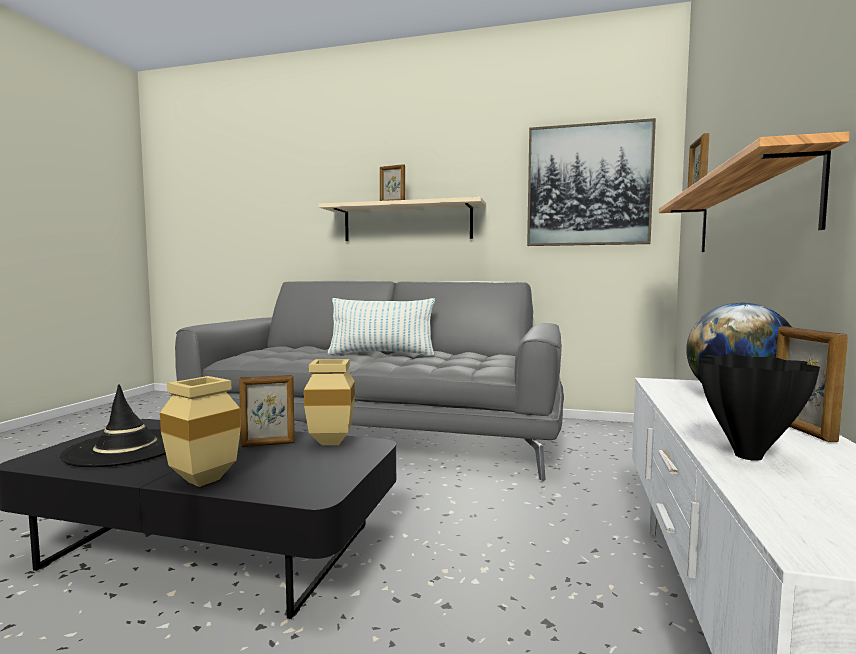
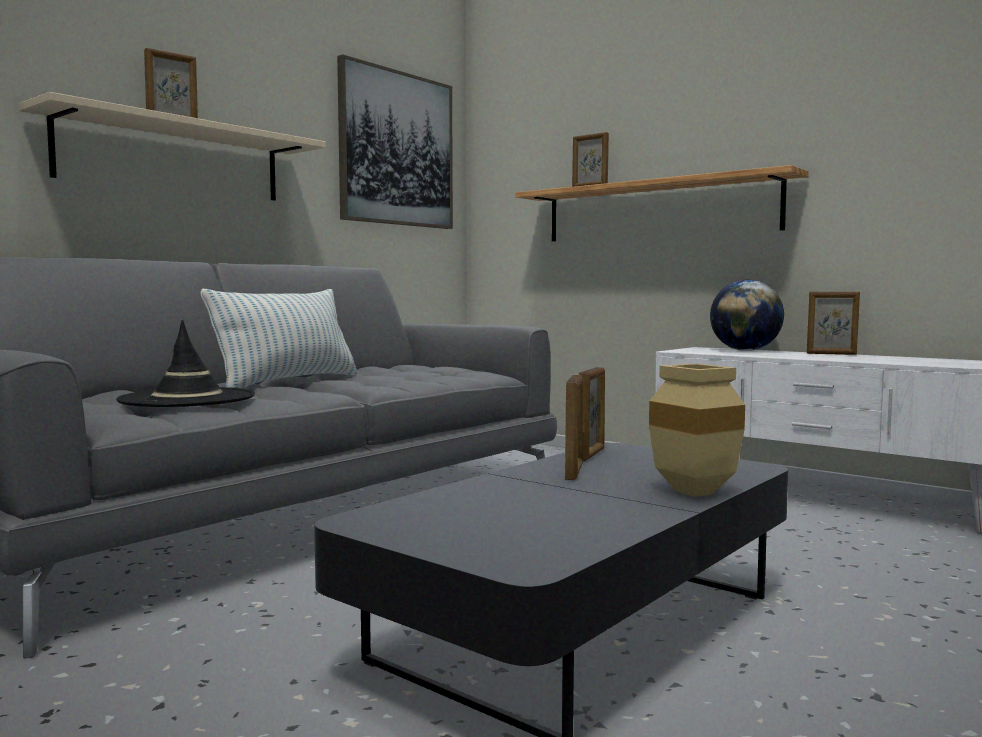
camera: 65 degrees left, 0 degrees up
(126, 448) = (517, 521): black hat -> black hat (188, 399)
(334, 442) = (591, 455): beige vase -> picture frame
(750, 456) = (882, 360): black vase -> none

